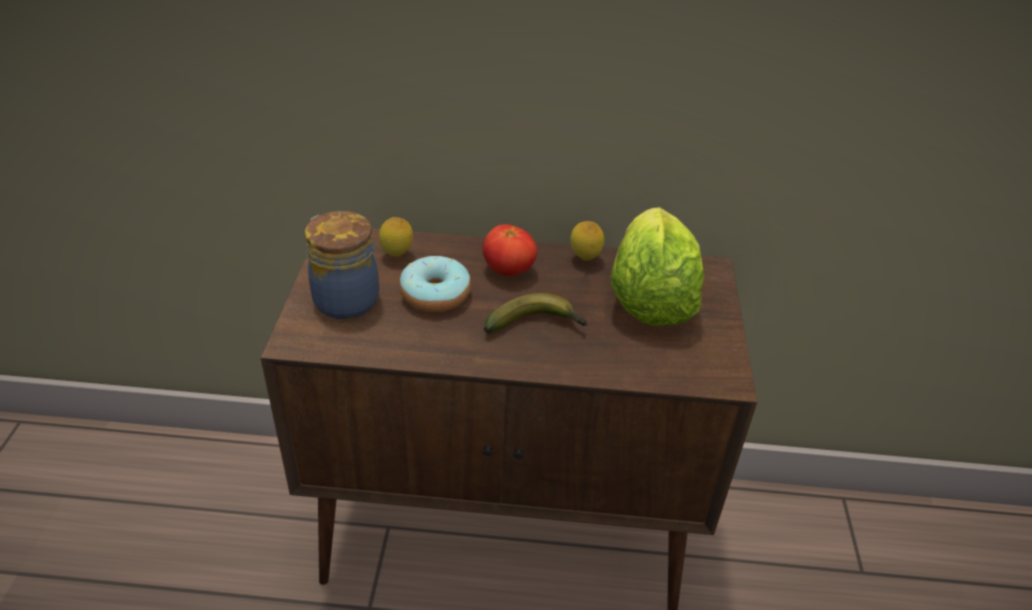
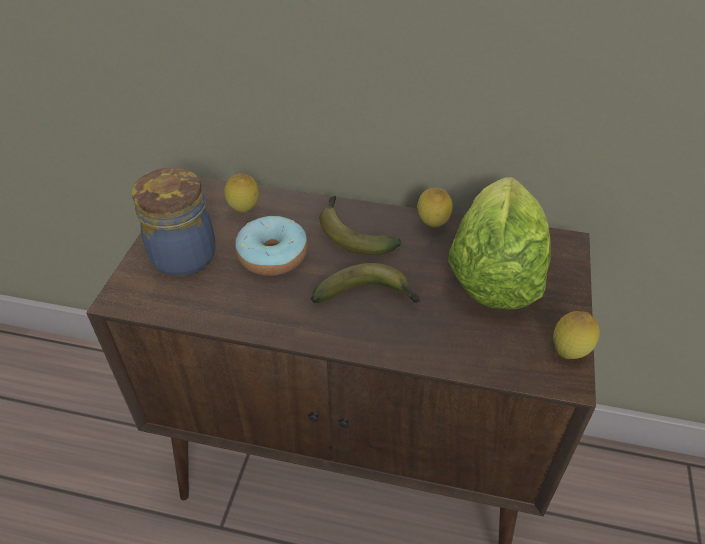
camera: 10 degrees right, 5 degrees up
(508, 270) = (352, 234): tomato -> banana
(727, 360) = (568, 353): none -> lemon

